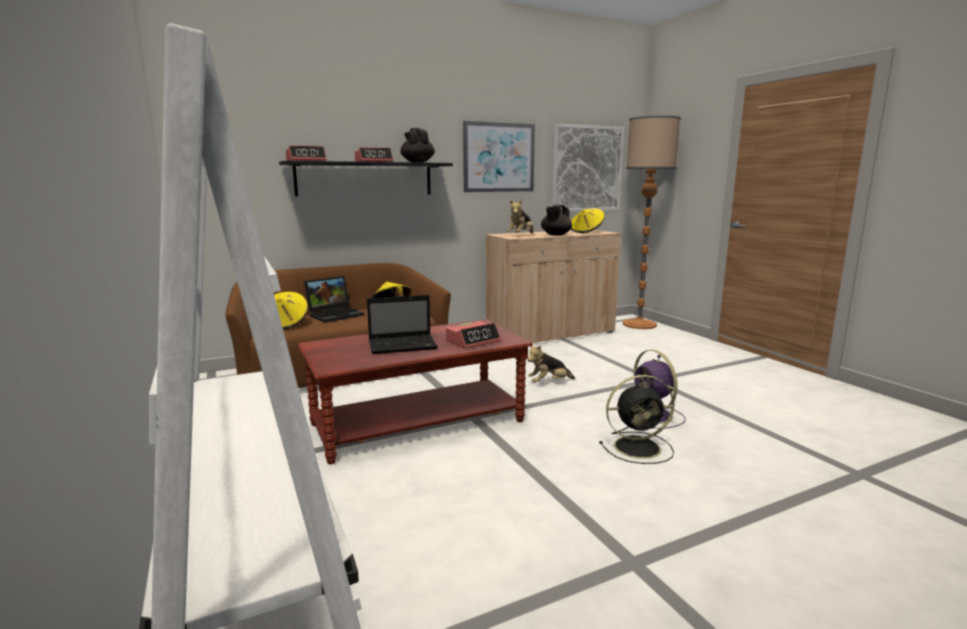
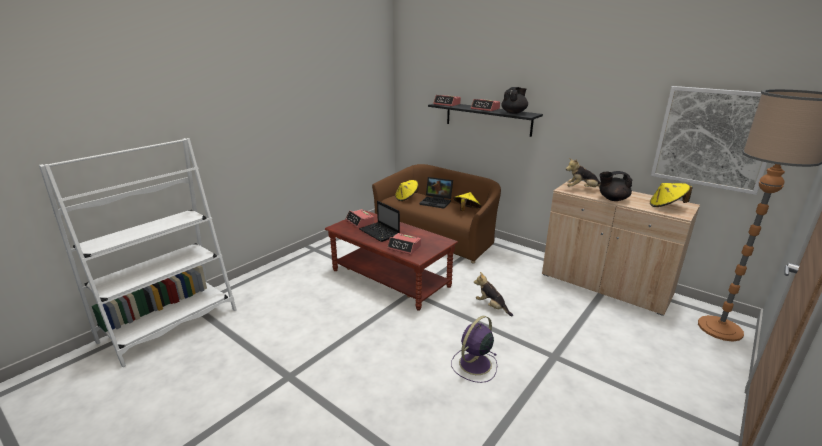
camera: 65 degrees right, 10 degrees up
(340, 351) = (360, 222): none -> alarm clock
(499, 157) = (599, 114): picture -> none
(639, 447) = (415, 364): black fan -> none

